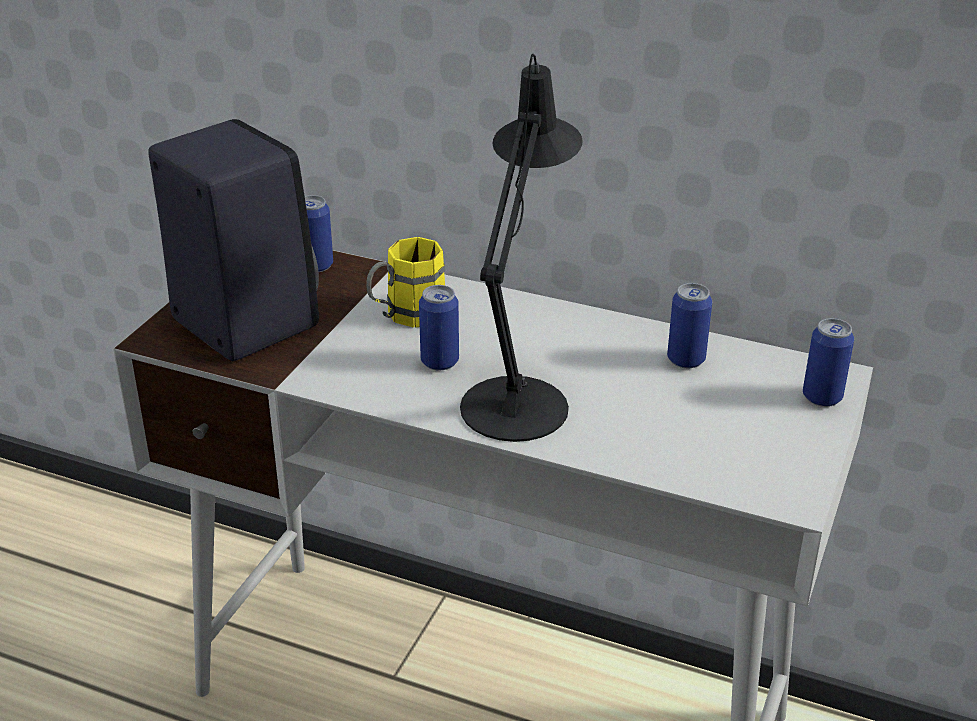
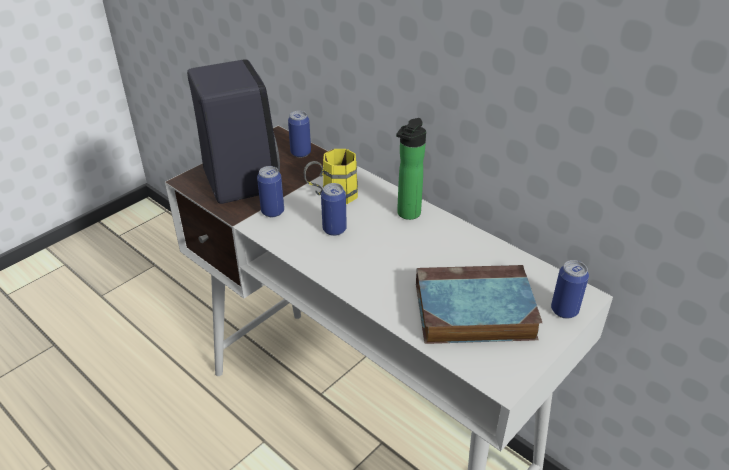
camera: 20 degrees right, 5 degrees up
(518, 398) = (366, 265): black table lamp -> none
(536, 321) = (407, 215): none -> bottle
(686, 359) = (487, 262): can -> can (272, 211)
(703, 426) = (471, 312): none -> book

